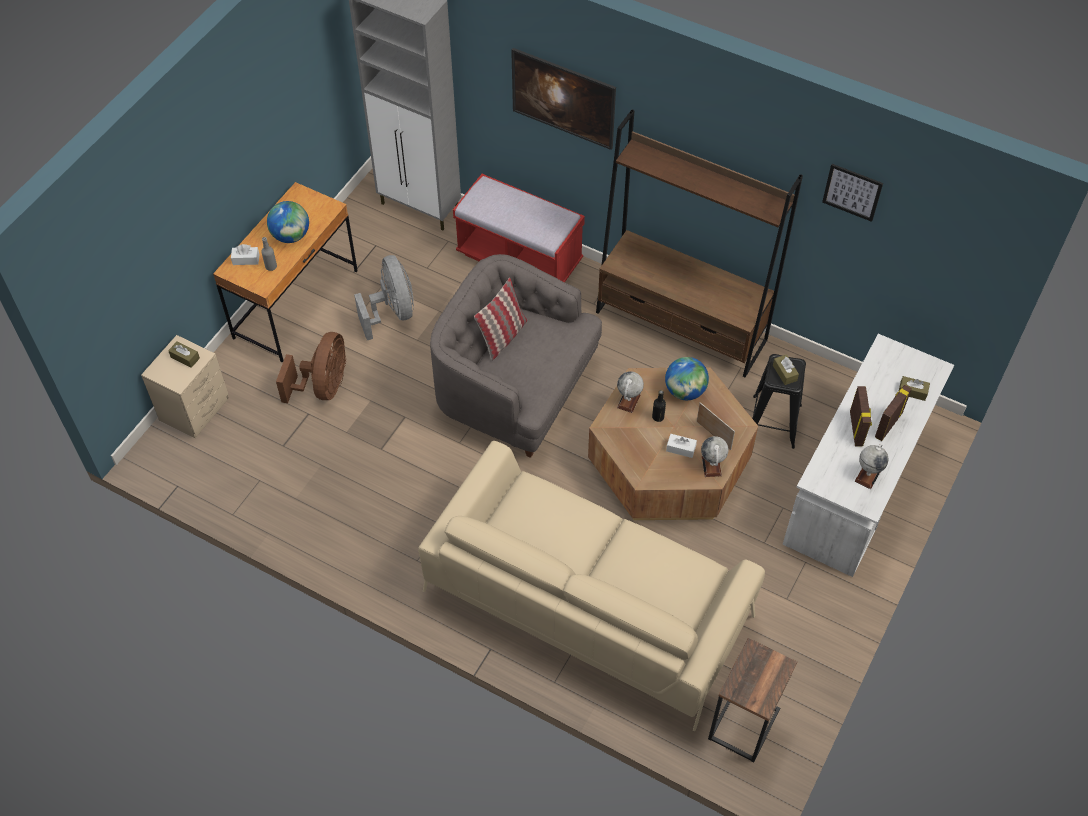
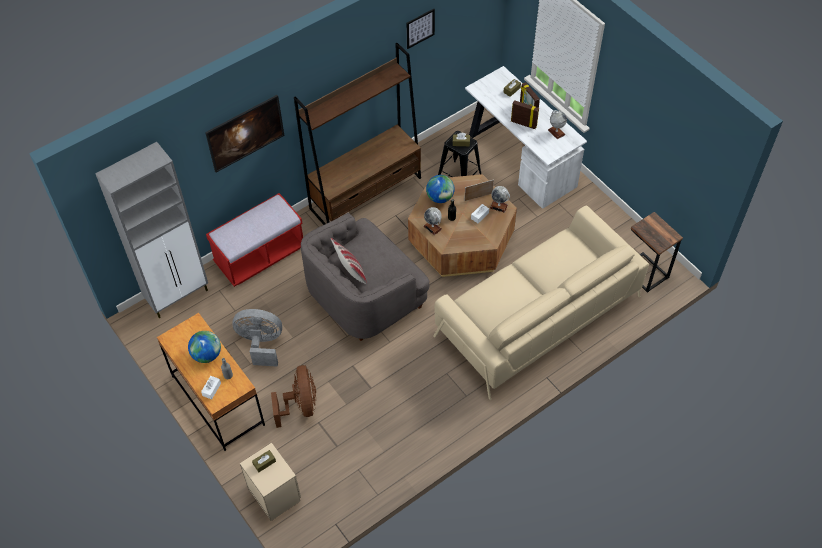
camera: 65 degrees left, 0 degrees up
(323, 386) = (300, 405): brown fan -> brown fan turned 45 degrees clockwise

